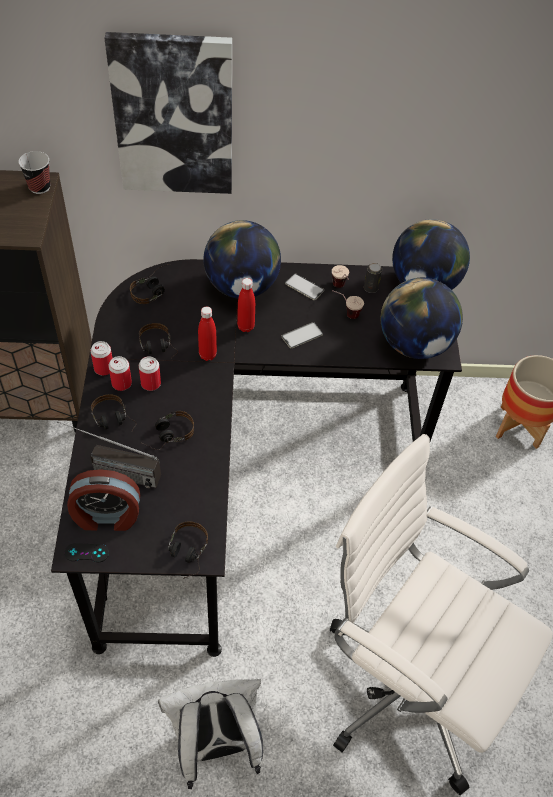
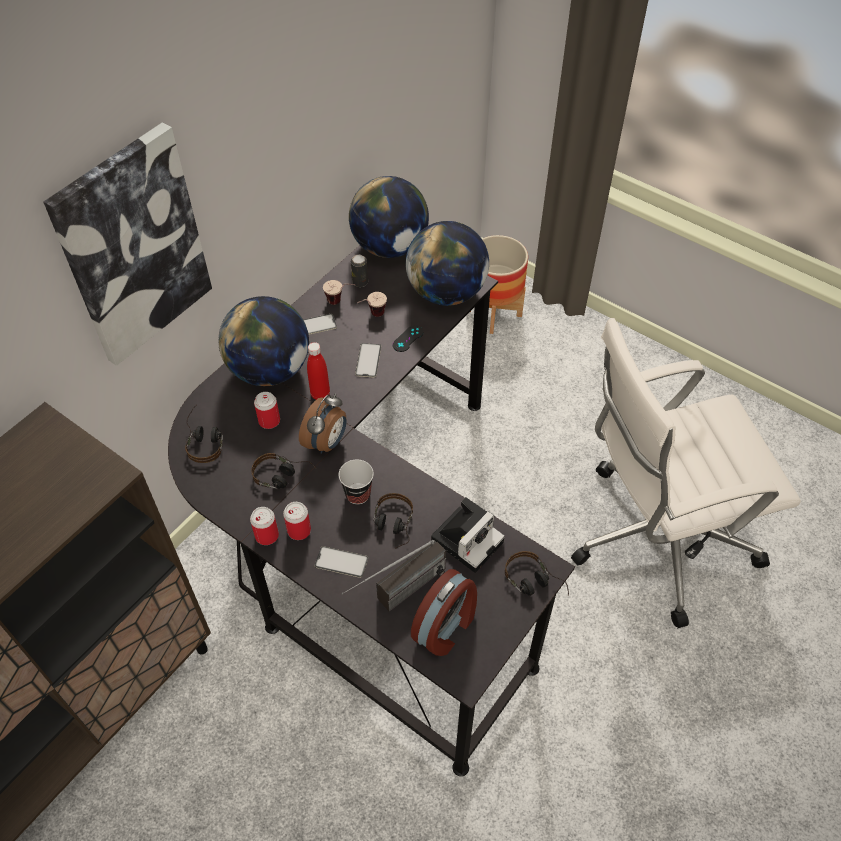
camera: 50 degrees left, 0 degrees up
(39, 187) = (50, 429): cup -> cup (358, 494)
(86, 553) = (474, 666): black game controller -> black game controller (408, 339)
(114, 422) = (341, 562): headphones -> phone
(151, 383) = (320, 506): can -> can (269, 421)
(193, 488) = (468, 538): none -> camera
(207, 355) = (327, 442): red bottle -> alarm clock
(216, 743) = (618, 720): white backpack -> none

